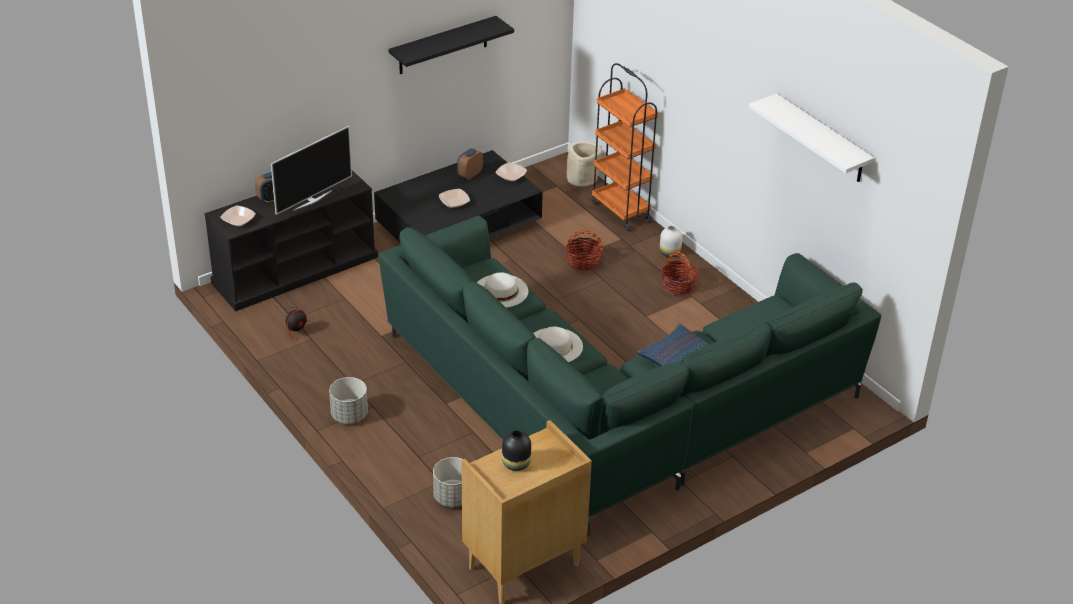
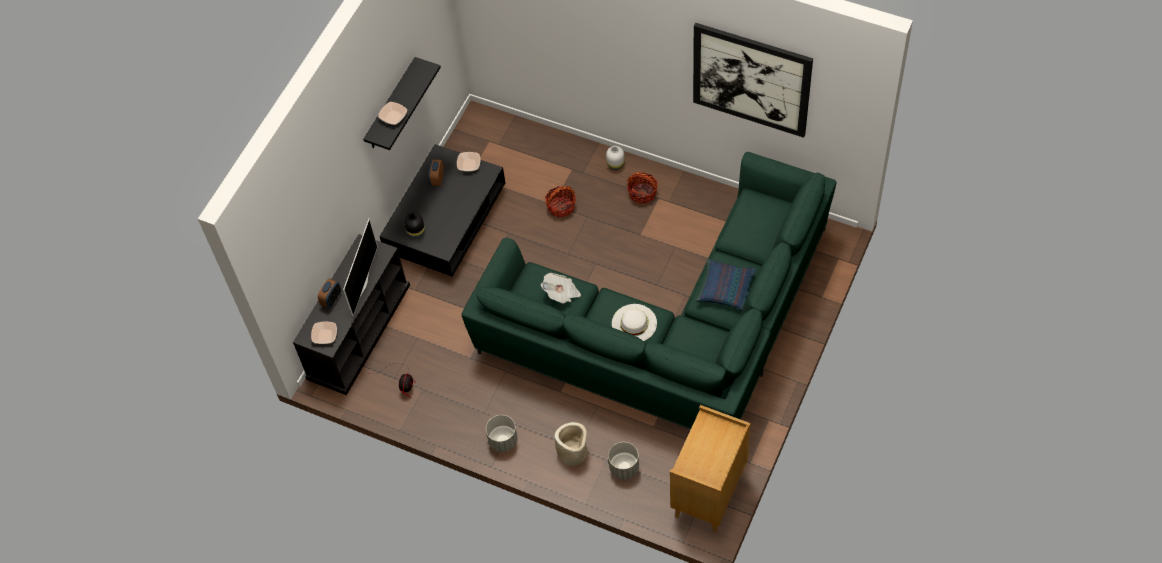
camera: 25 degrees left, 20 degrees up
(454, 203) = (447, 214): bowl -> bowl (393, 116)
(500, 291) = (561, 293): white hat -> newspaper
(515, 463) = (702, 452): black vase -> black vase (415, 231)
(582, 179) = (502, 123): beige planter -> beige planter (573, 452)
(621, 212) = (554, 142): orange cart -> none
(821, 139) = (751, 79): white shelf -> picture

